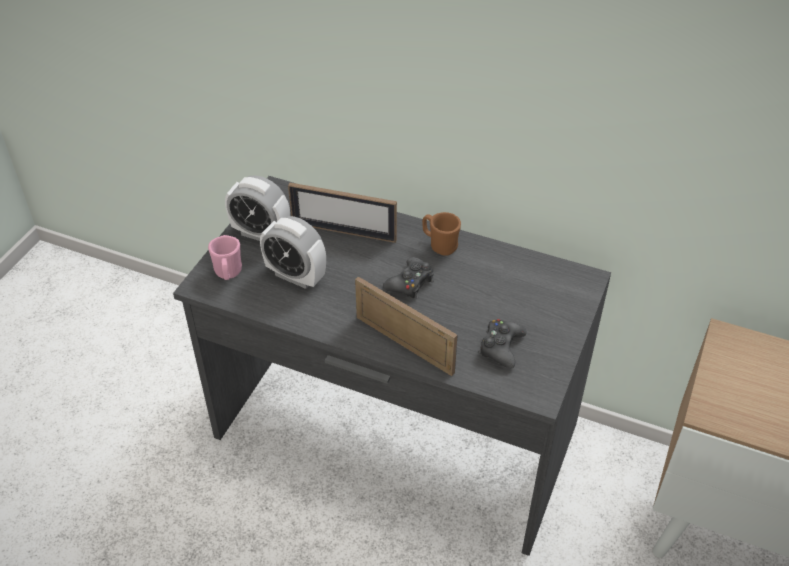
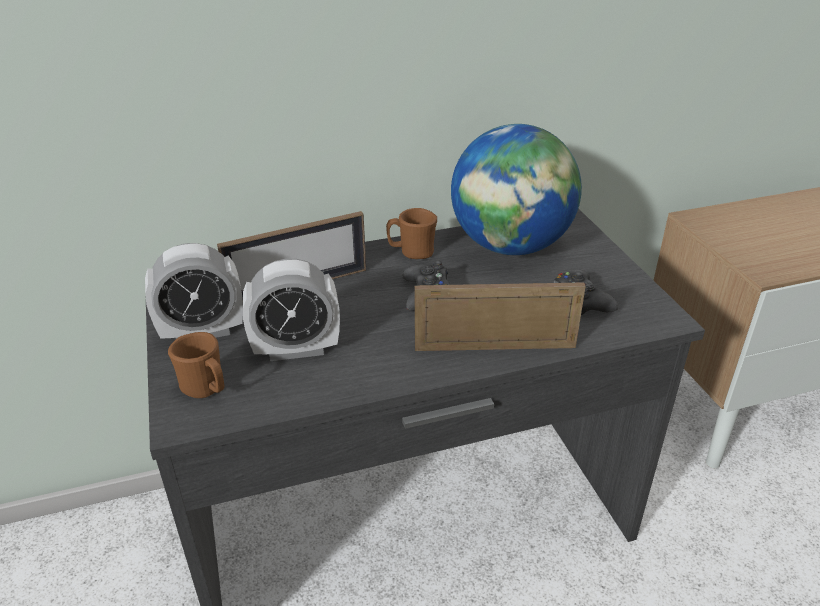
camera: 40 degrees left, 10 degrees down
(228, 273) = (206, 389): pink mug -> brown mug
(513, 278) = (511, 246): none -> globe

